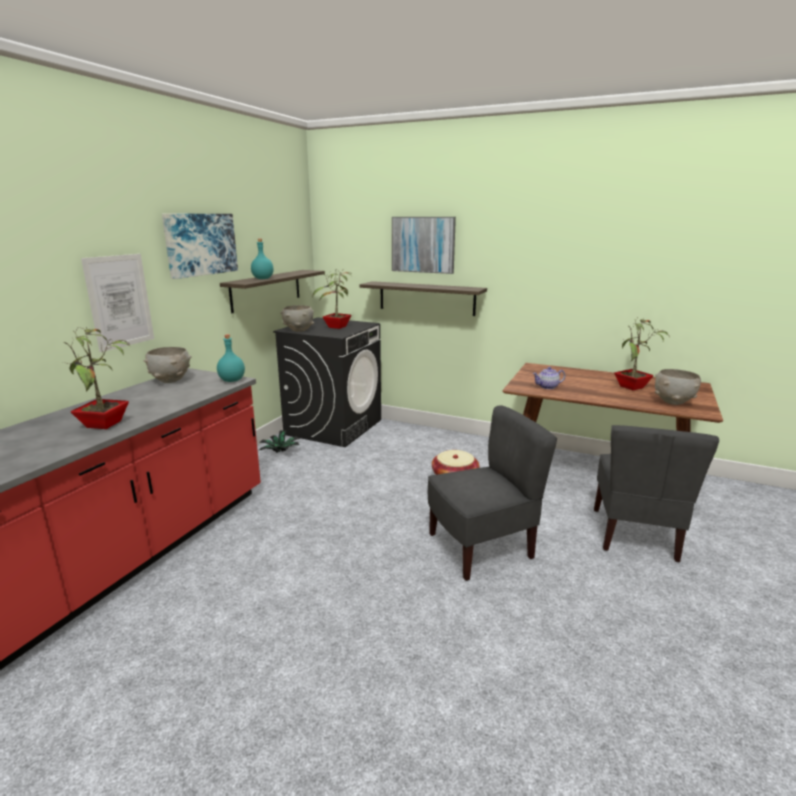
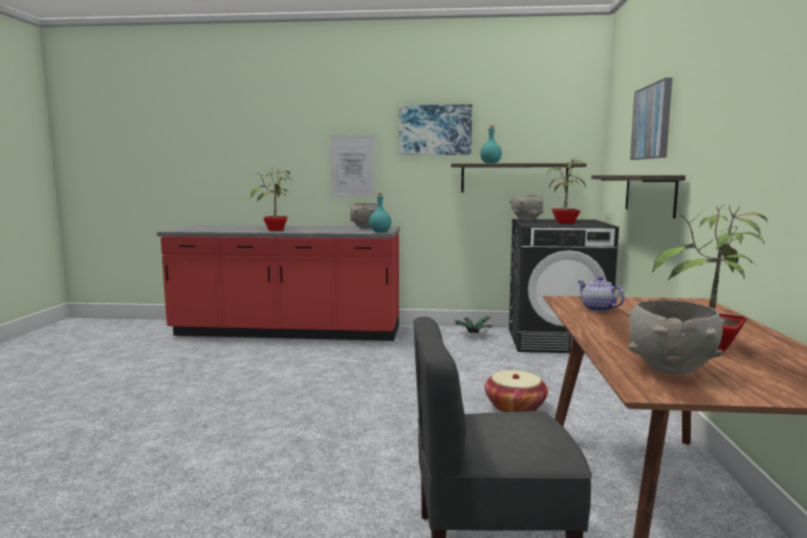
camera: 70 degrees right, 10 degrees down
(481, 547) = (374, 436): grey chair -> none

